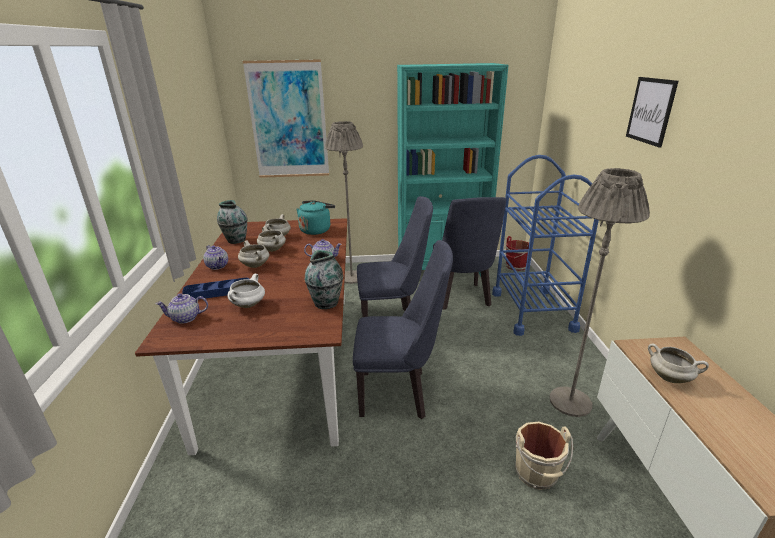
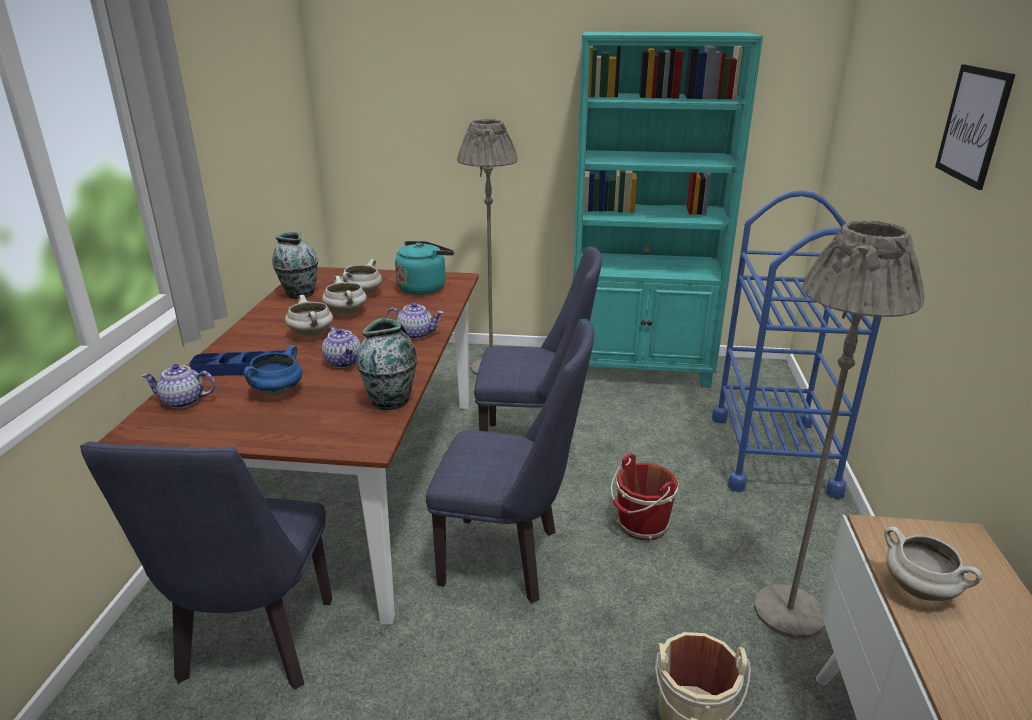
camera: 10 degrees right, 0 degrees up
(218, 266) = (258, 330): teapot -> teapot (344, 362)
(248, 305) = (277, 392): white cooking pot -> blue cooking pot
(288, 121) = (411, 115): picture -> none
(462, 299) = (659, 421): blue chair -> blue chair (254, 650)
(515, 266) = (767, 376): red bucket -> red bucket (641, 525)

